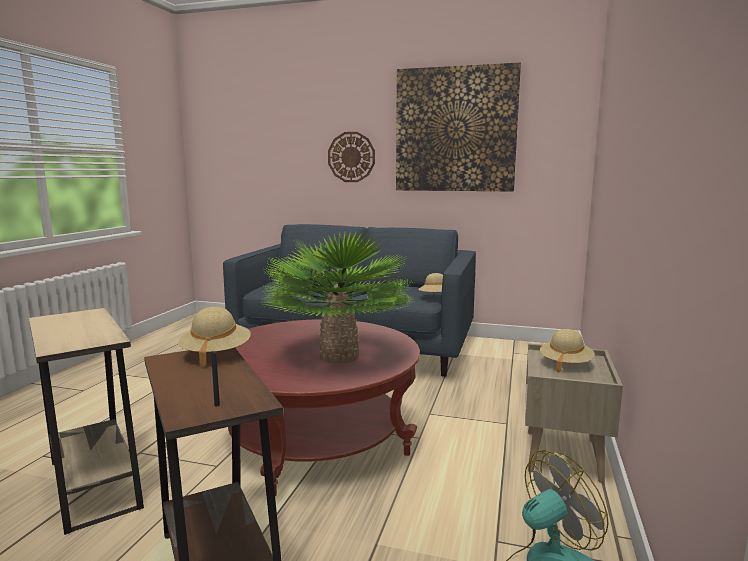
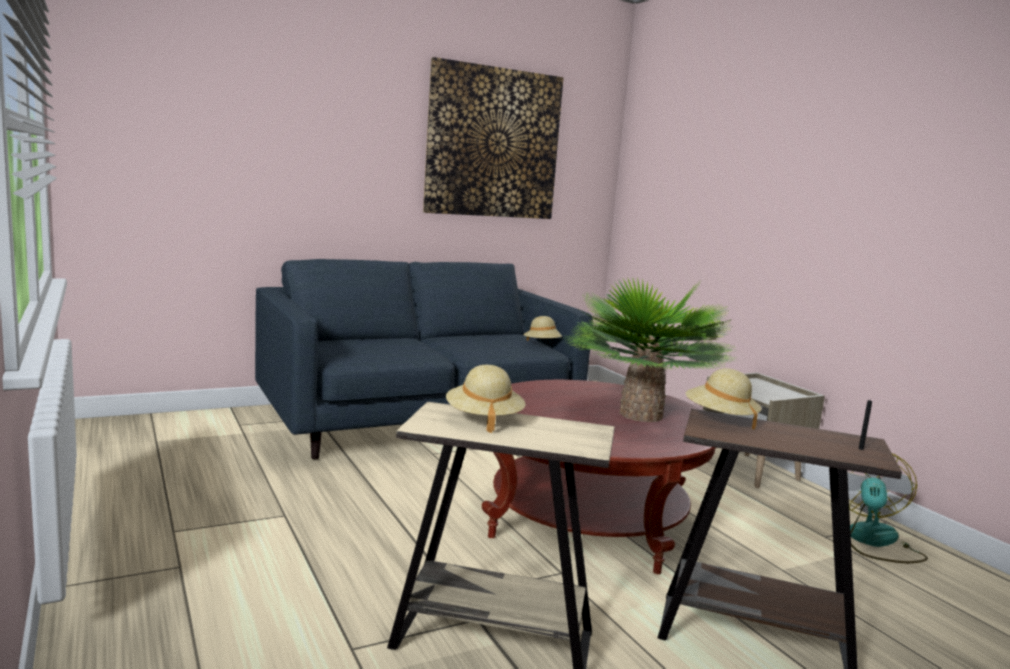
camera: 45 degrees left, 0 degrees up
(351, 157) = (364, 164): wall clock -> none
(565, 364) = (756, 388): beige hat -> beige hat (483, 419)

